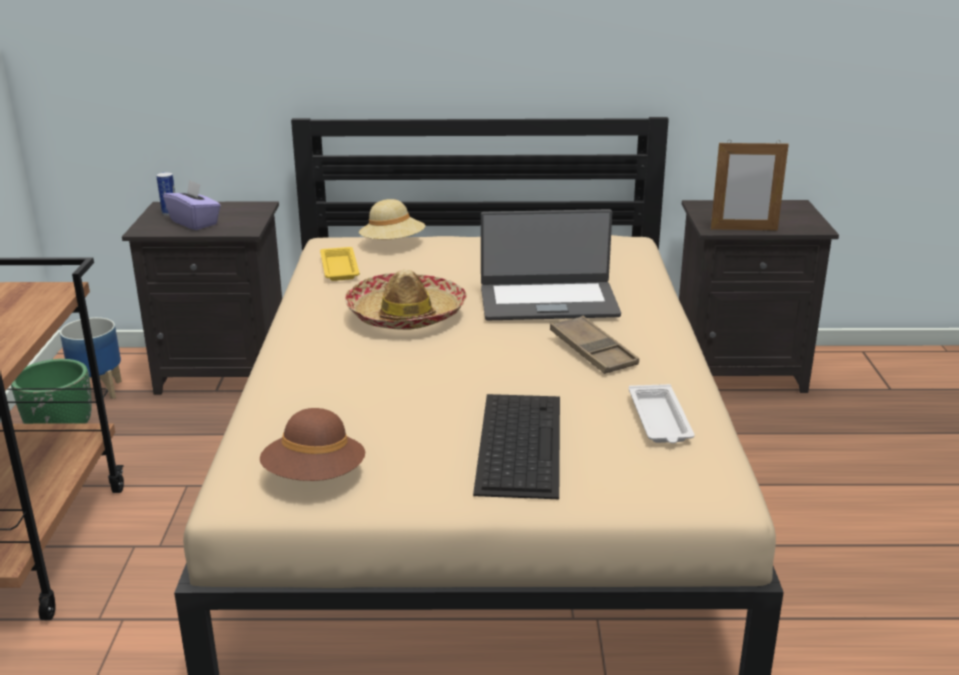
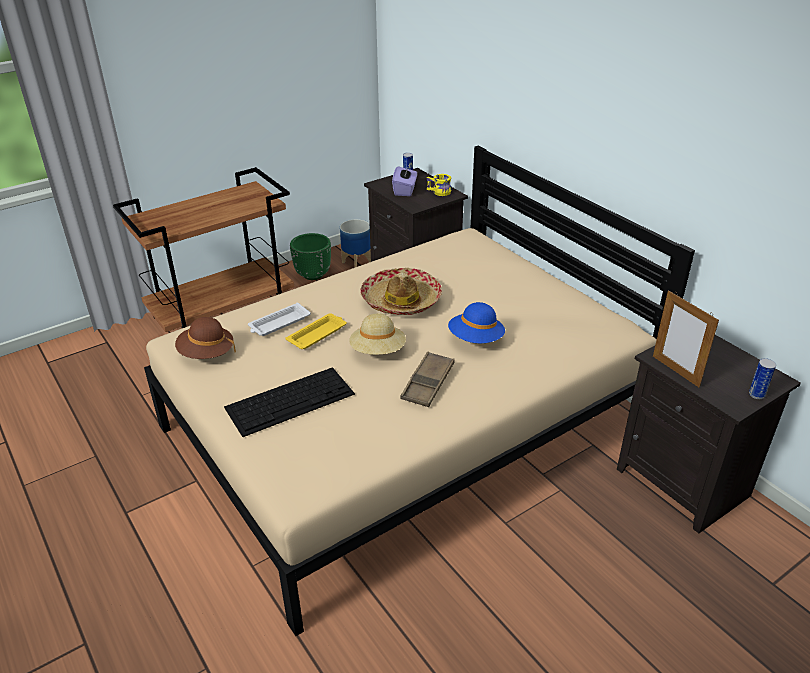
camera: 55 degrees right, 10 degrees up
(239, 210) = (438, 192): none -> yellow mug
(339, 268) = (437, 254): yellow tray -> yellow tray (318, 334)
(393, 244) = (493, 254): beige hat -> beige hat (378, 351)
(548, 301) = (476, 339): laptop -> blue hat
(660, 420) = (364, 442): white tray -> white tray (278, 324)
(809, 217) = (756, 394): none -> can

